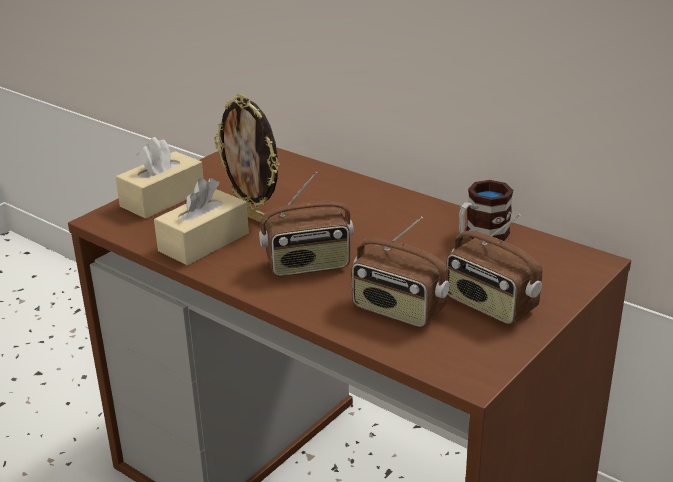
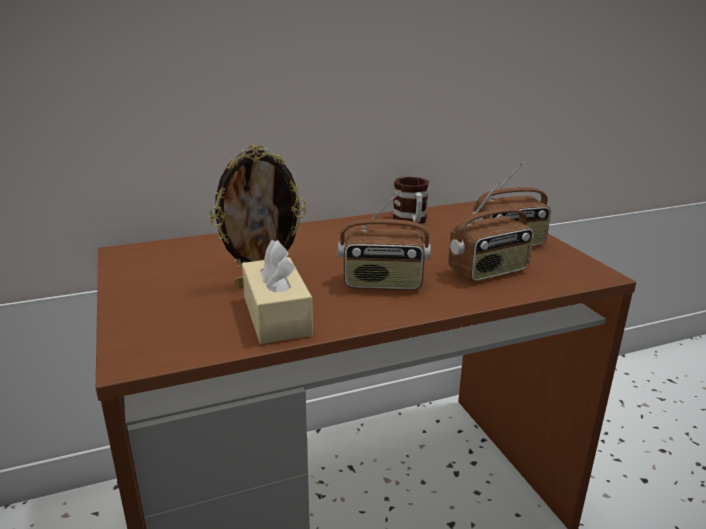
camera: 60 degrees left, 5 degrees down
(162, 199) = (149, 314): beige tissue box -> none
(308, 265) = (383, 283): radio -> radio turned 75 degrees clockwise

